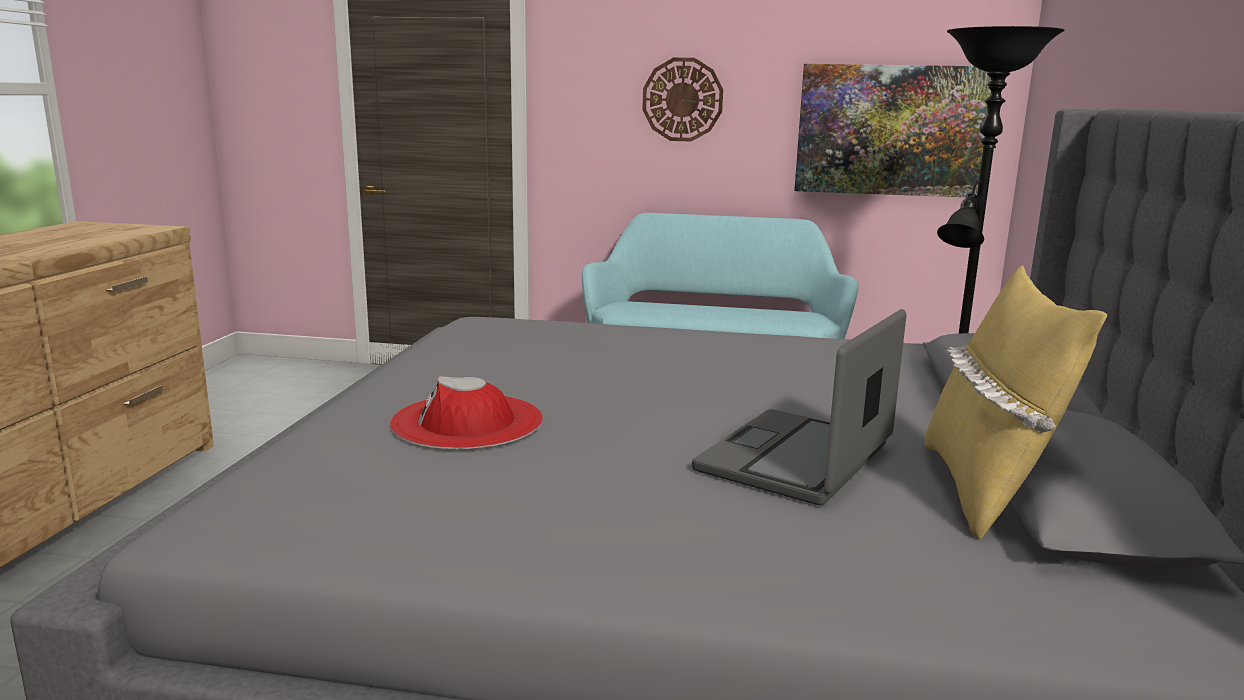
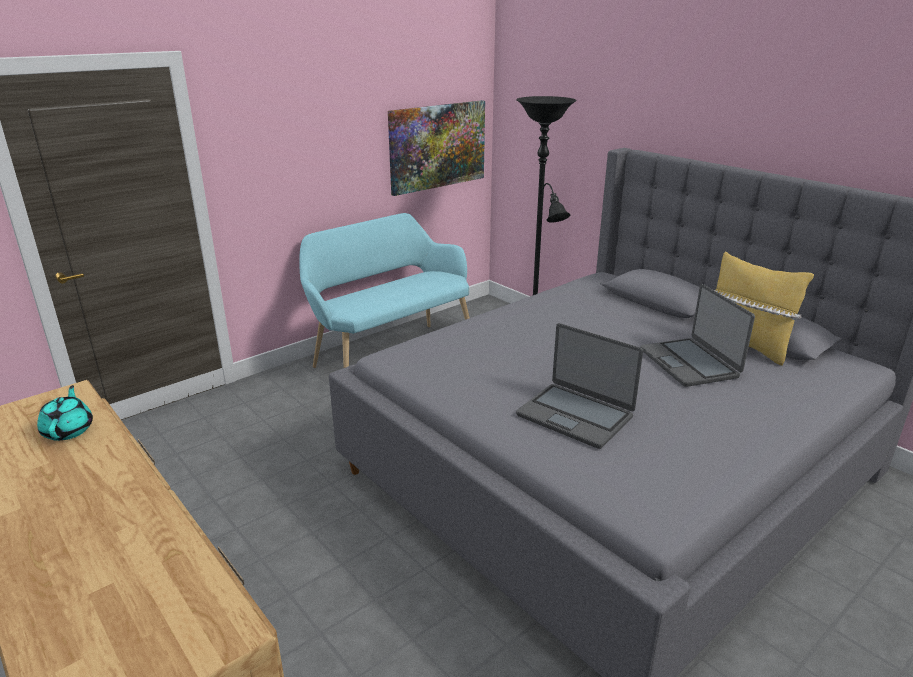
camera: 50 degrees left, 10 degrees up
(89, 237) = (69, 430): none -> turquoise teapot
(467, 422) = (575, 415): red hat -> laptop
(682, 100) = (317, 146): wall clock -> none

